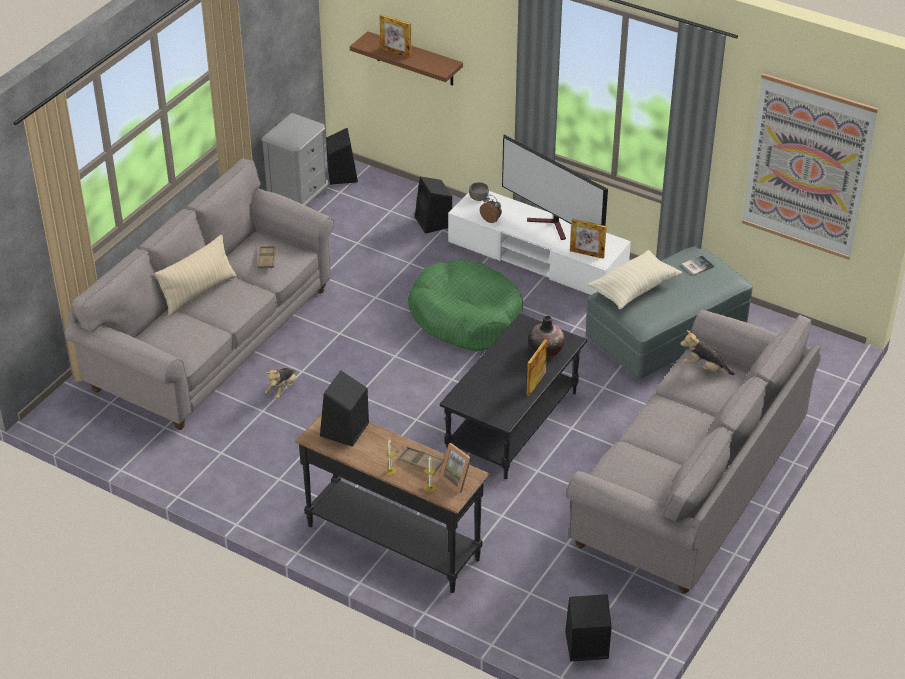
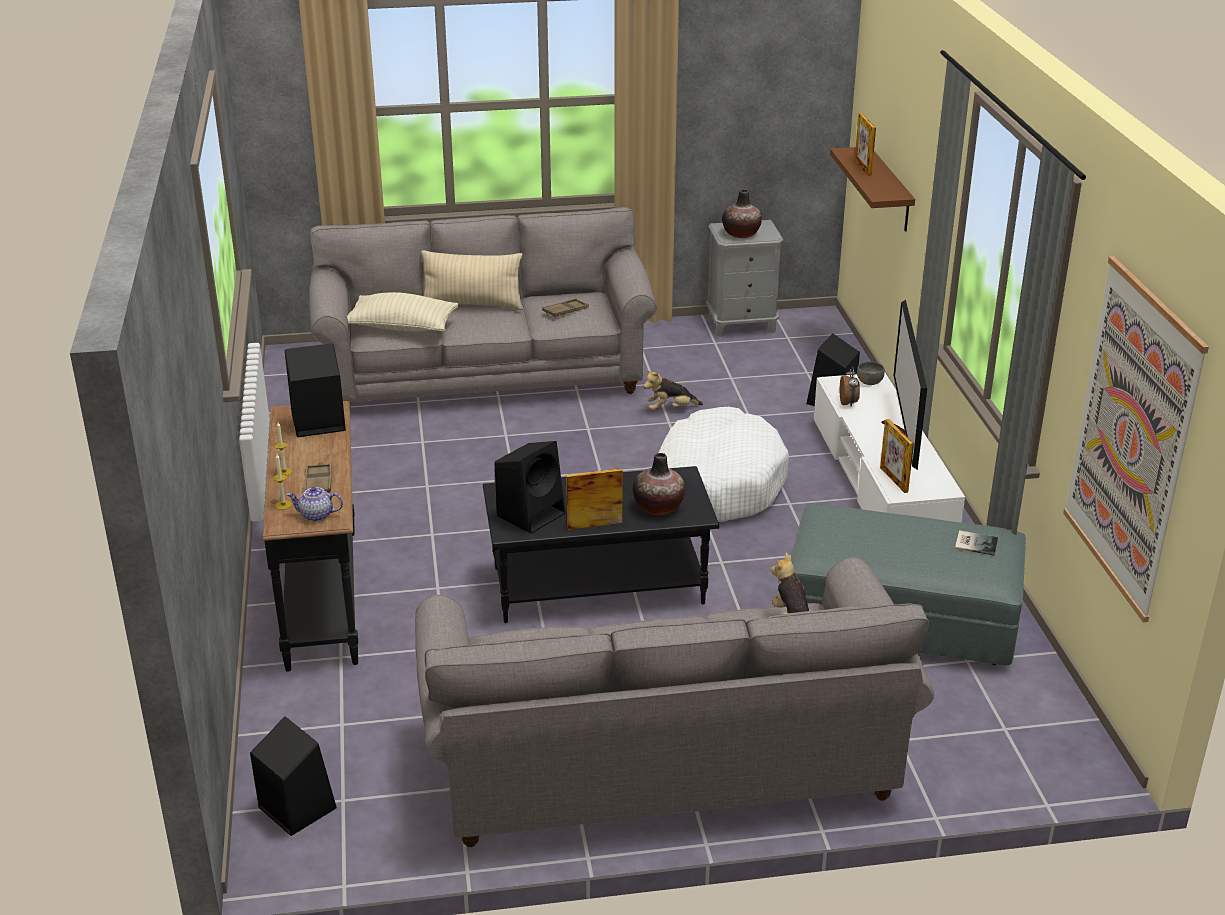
camera: 50 degrees right, 10 degrees down
(282, 389) = (466, 437): plush toy -> plush toy (670, 409)
(295, 135) = (741, 234): none -> vase
(342, 174) = (814, 327): black speaker -> black speaker (531, 514)
(458, 479) = (316, 515): picture frame -> teapot
(466, 317) = (719, 483): green dog bed -> white dog bed
(634, 289) = (862, 520): beige pillow -> beige pillow (402, 327)

